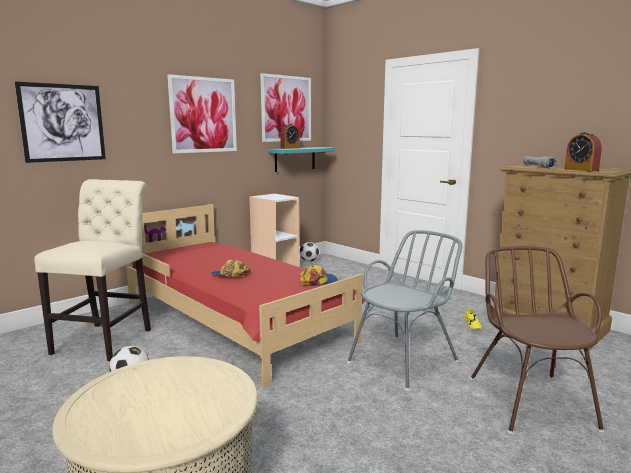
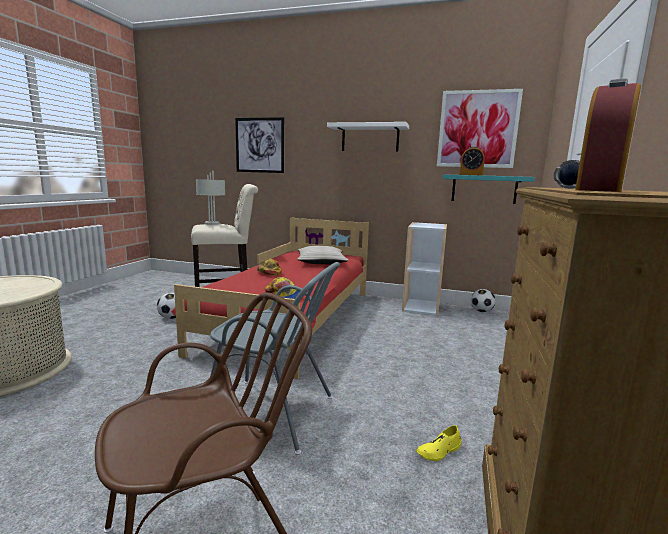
camera: 60 degrees right, 0 degrees up
(83, 243) = (212, 224): none -> grey table lamp
(203, 115) = (370, 138): picture -> white shelf
(218, 254) = (321, 262): none -> beige pillow

